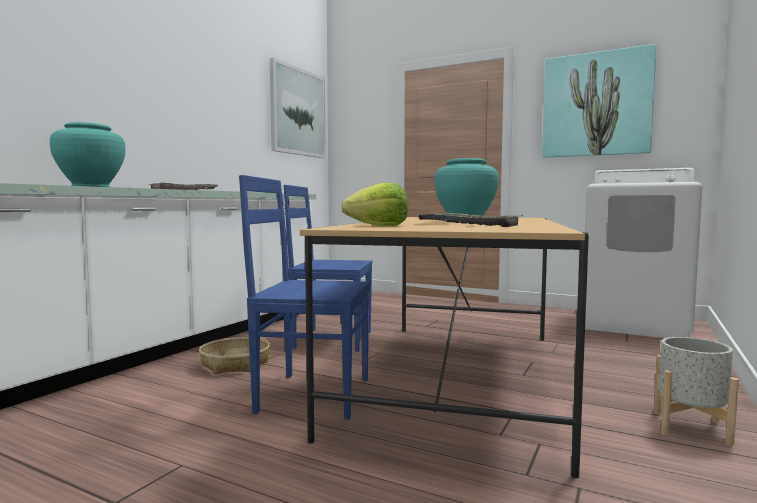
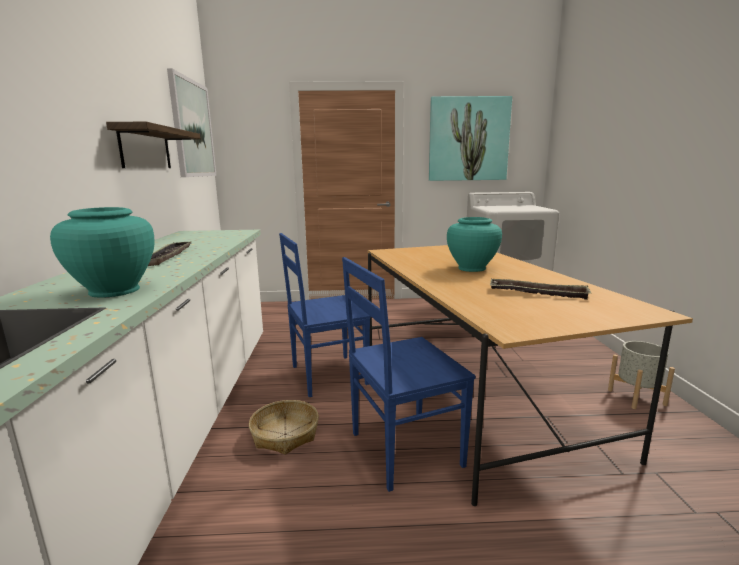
camera: 30 degrees left, 10 degrees up
(226, 118) = (145, 148): none -> shelf
(379, 226) = (506, 312): lettuce -> none

